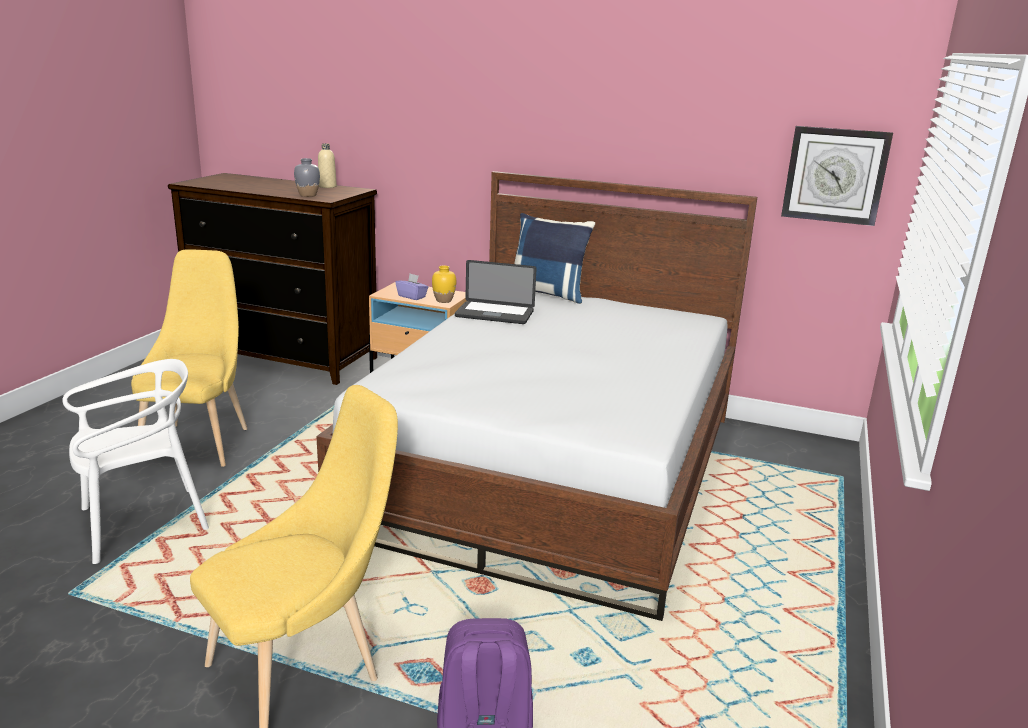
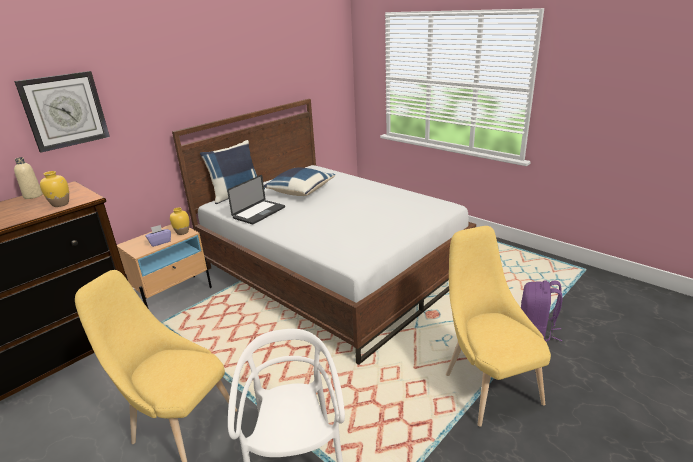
camera: 65 degrees left, 5 degrees up
(308, 195) = (60, 204): grey vase -> yellow vase
(593, 324) = (300, 191): none -> blue pillow
(835, 175) = (329, 78): wall clock -> wall clock (64, 110)

